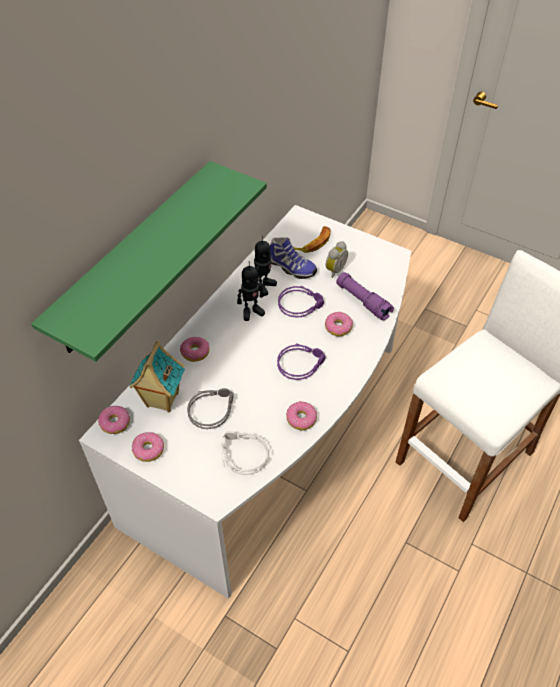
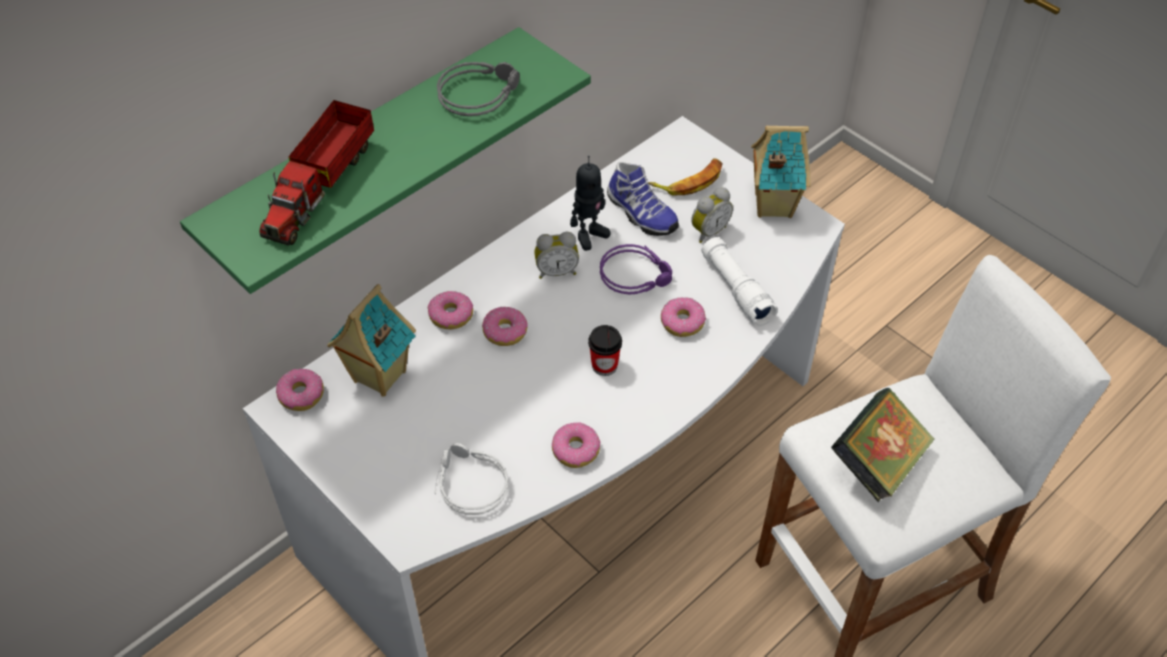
camera: 15 degrees right, 0 degrees up
(119, 281) = (321, 185): none -> toy truck
(149, 450) = (336, 445): donut -> donut (505, 332)
(211, 409) = (446, 406): grey headphones -> grey headphones (478, 92)
(251, 312) = (556, 271): toy robot -> alarm clock
(301, 363) = (604, 365): purple headphones -> cup
(363, 301) = (736, 289): purple flashlight -> white flashlight
(366, 247) = (772, 205): none -> toy house
(478, 386) = (877, 462): none -> book

